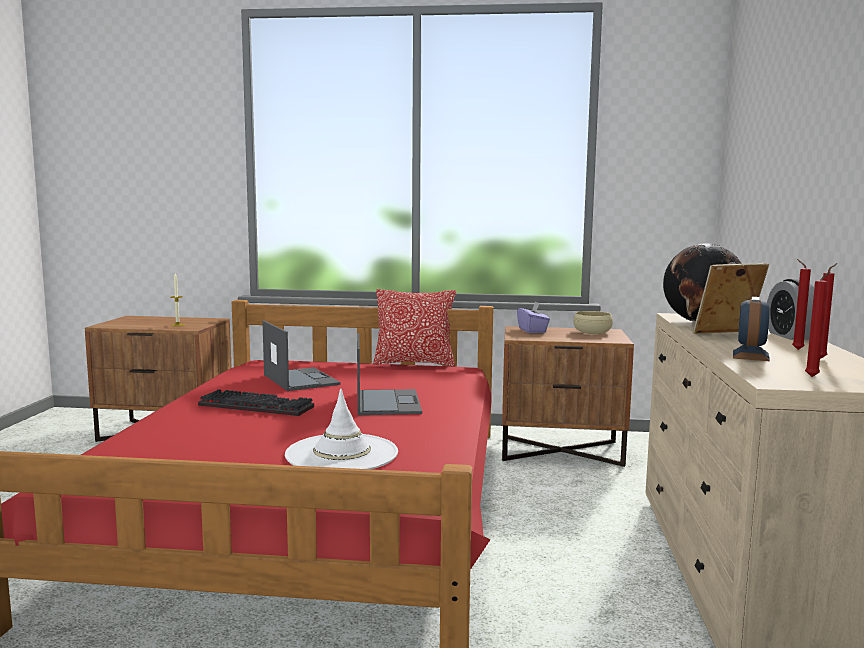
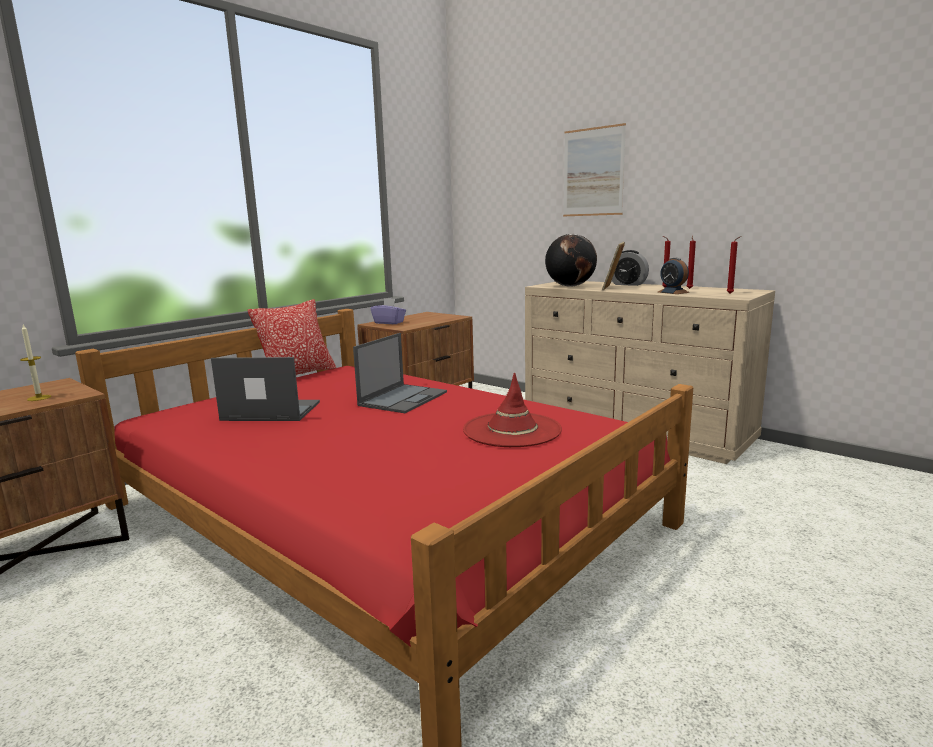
camera: 55 degrees left, 5 degrees up
(259, 406) = (328, 436): keyboard -> none
(342, 454) = (512, 430): white hat -> red hat
(387, 402) = (403, 398): laptop -> laptop turned 90 degrees clockwise
(592, 332) = (424, 316): beige bowl -> none
(807, 148) = (593, 172): none -> picture

